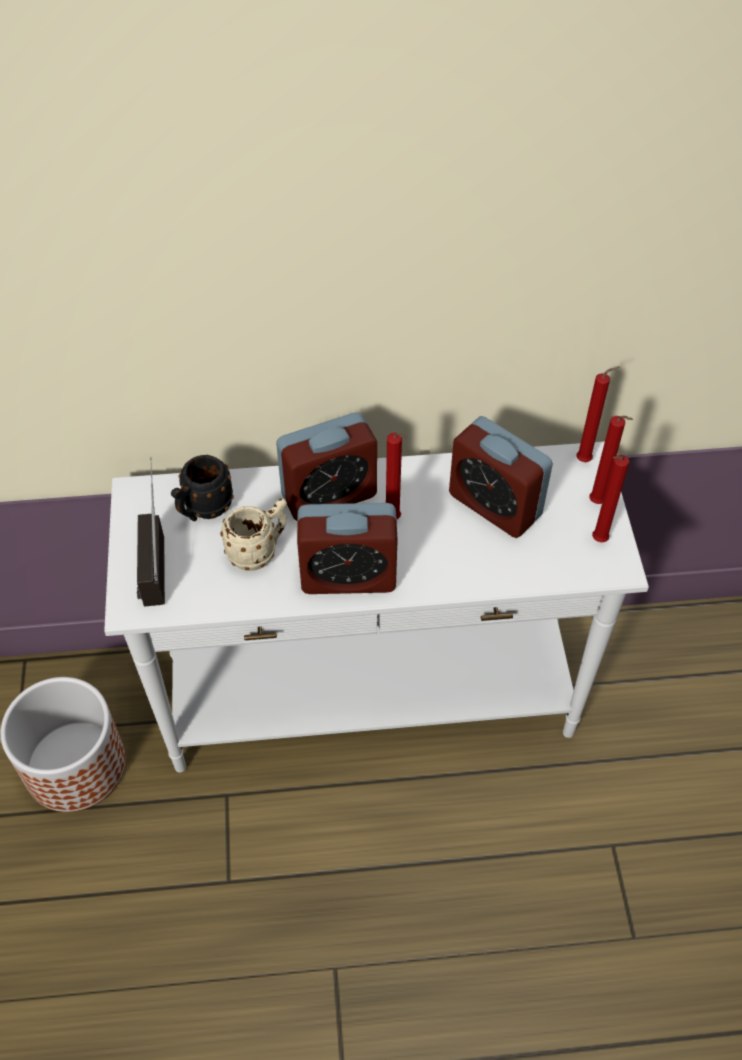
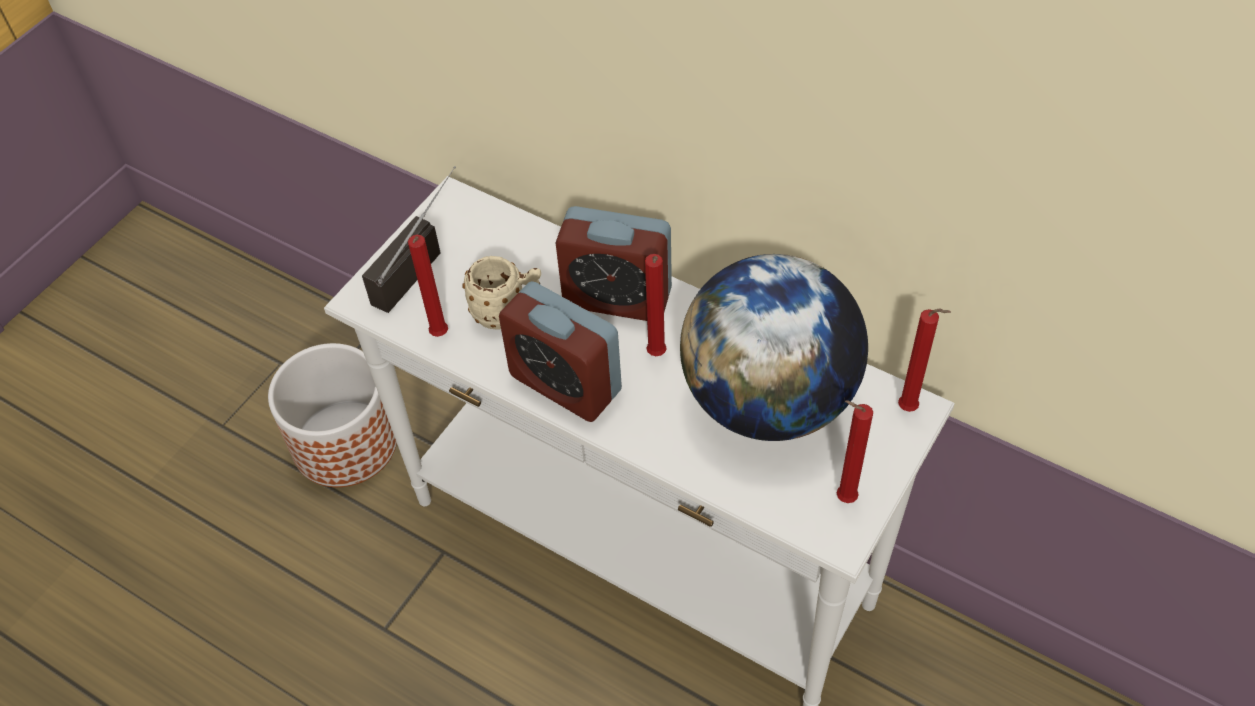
camera: 40 degrees right, 0 degrees up
(203, 510) = (495, 247): black mug -> none
(494, 505) = (769, 399): alarm clock -> globe
(598, 503) = (881, 461): red candle -> red candle (439, 336)

